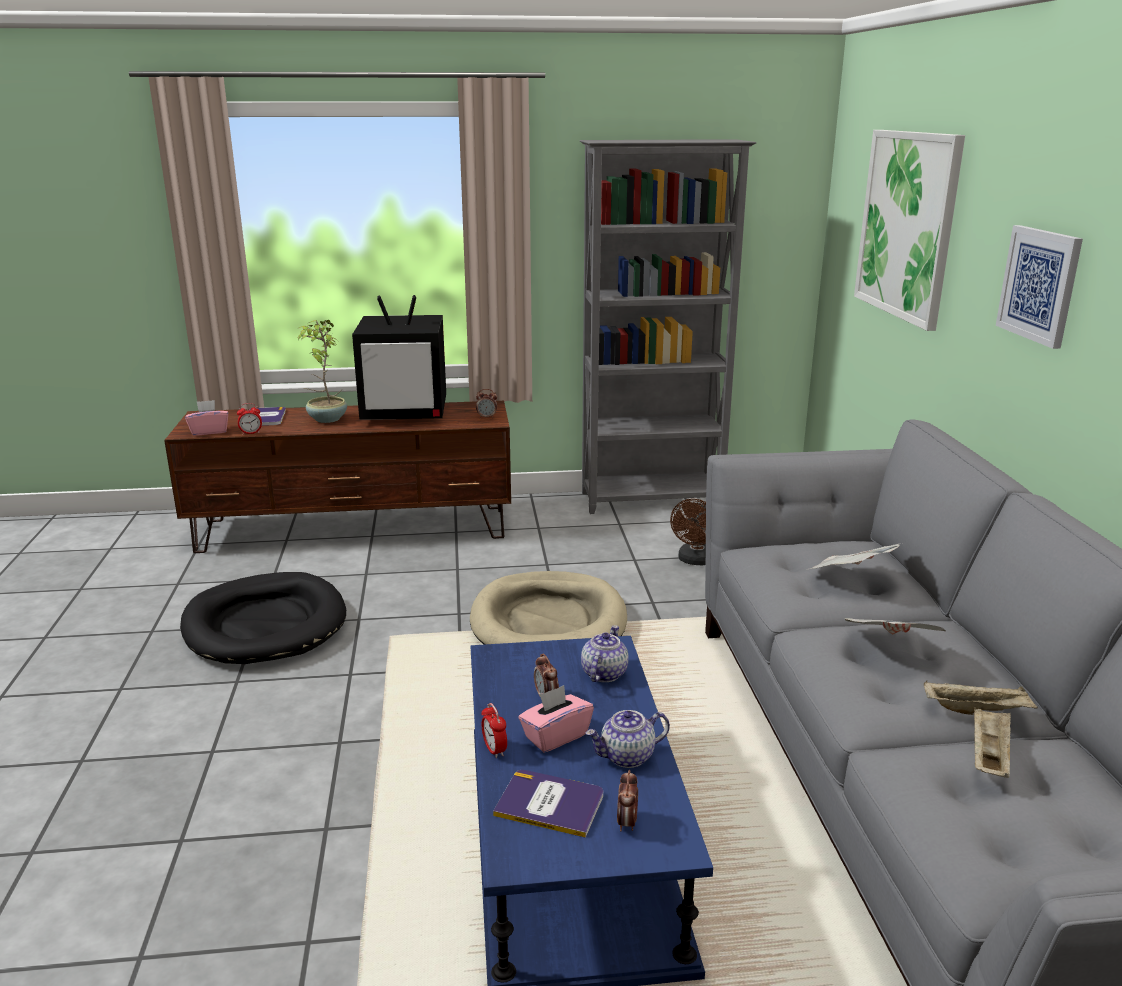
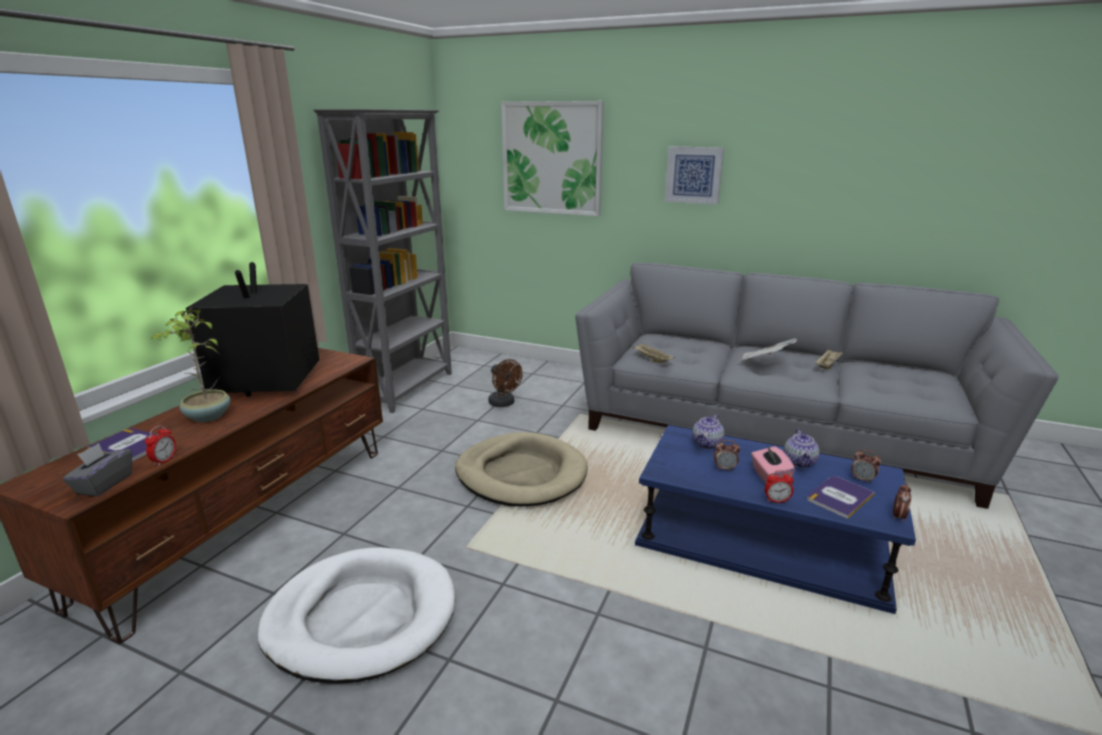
camera: 60 degrees left, 0 degrees up
(209, 431) = (104, 484): pink tissue box -> grey tissue box
(265, 624) = (361, 617): black dog bed -> white dog bed
(406, 413) = (266, 382): television -> television turned 150 degrees clockwise
(487, 417) = (339, 359): alarm clock -> alarm clock (898, 516)
(603, 673) = (707, 444): teapot -> teapot turned 105 degrees counterclockwise
(851, 577) = (689, 348): newspaper -> none
(988, 756) = (864, 375): beige tray -> beige tray (652, 360)

